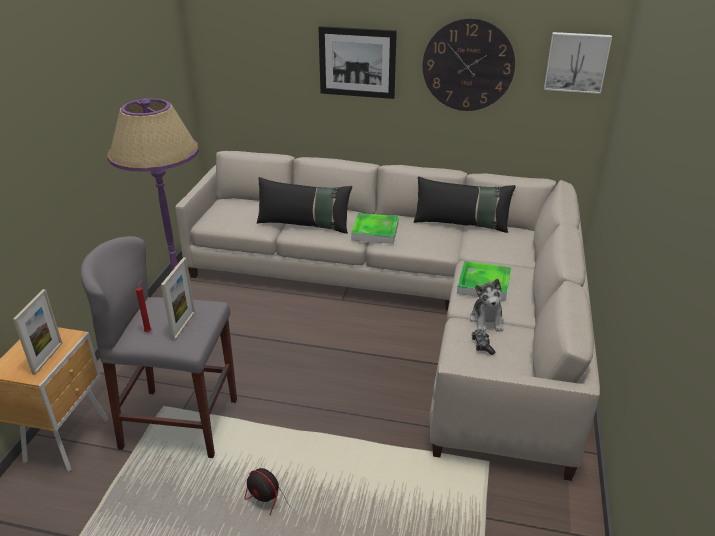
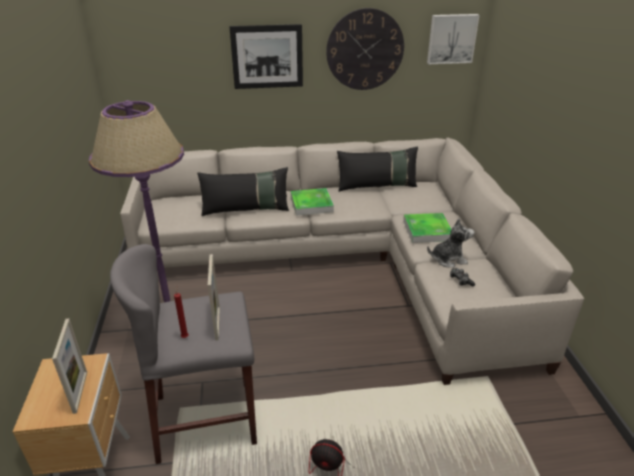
camera: 20 degrees left, 0 degrees up
(487, 320) = (448, 259): plush toy -> plush toy turned 75 degrees counterclockwise

